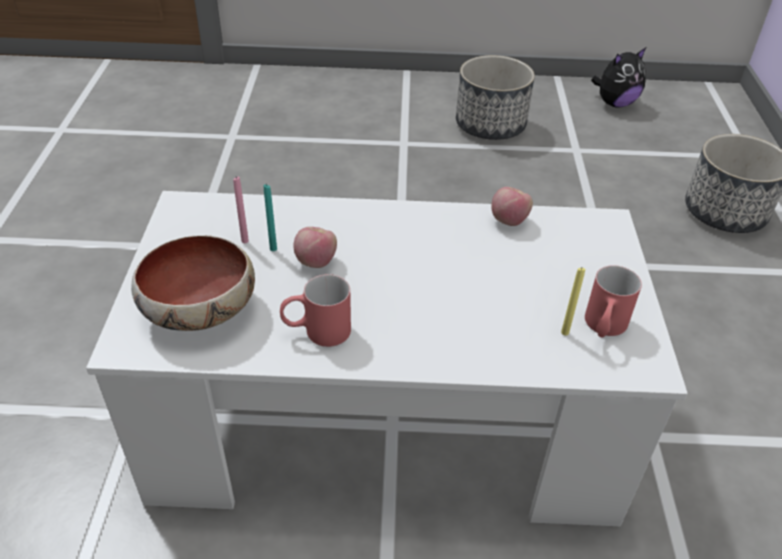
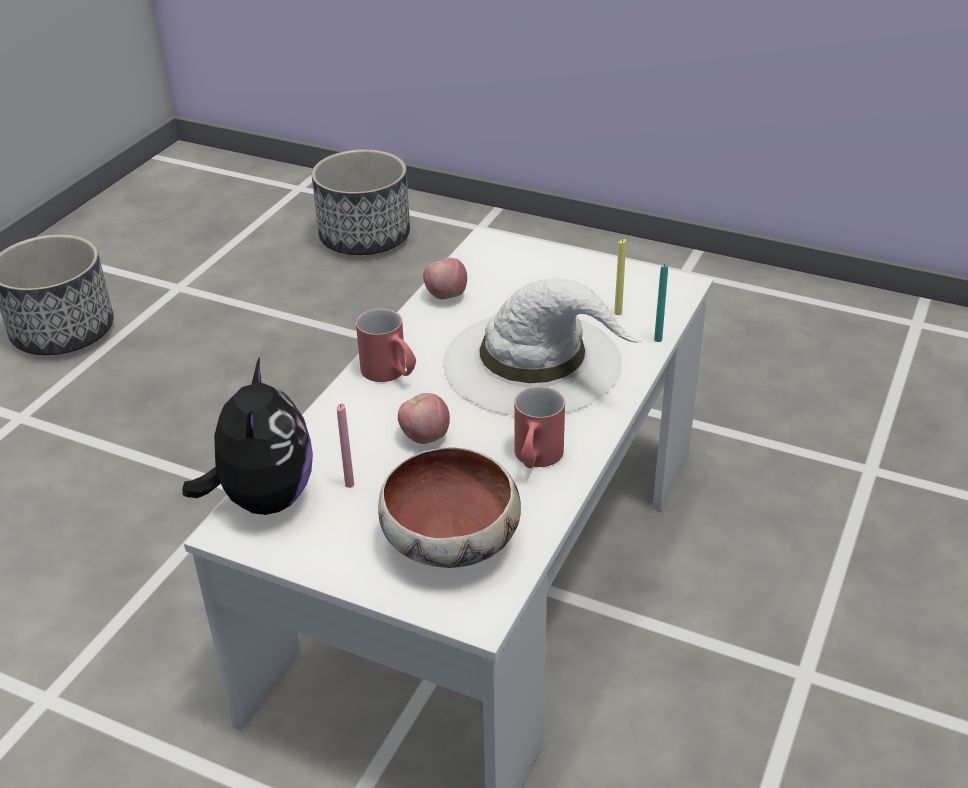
camera: 65 degrees left, 5 degrees down
(273, 249) = (380, 464): turquoise candle -> turquoise candle (658, 339)
(449, 297) = (535, 363): none -> white hat
(603, 328) = (623, 292): red mug -> red mug (391, 374)
(615, 103) = (124, 228): plush toy -> plush toy (263, 499)

